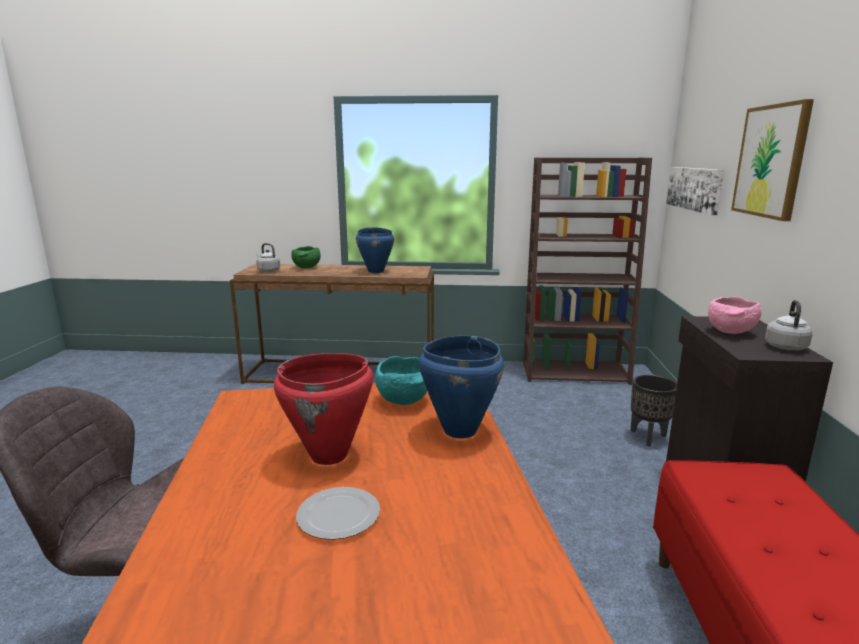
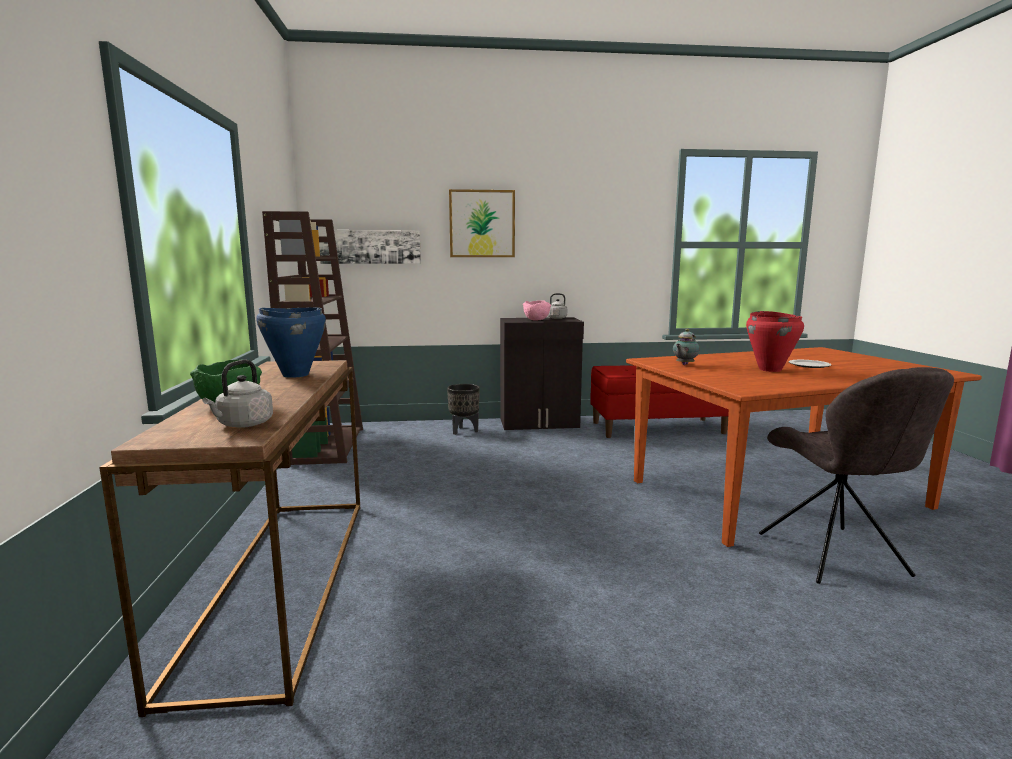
camera: 100 degrees left, 5 degrees down
(405, 401) = (684, 364): turquoise bowl -> teapot
(459, 430) = (704, 358): blue cooking pot -> none

